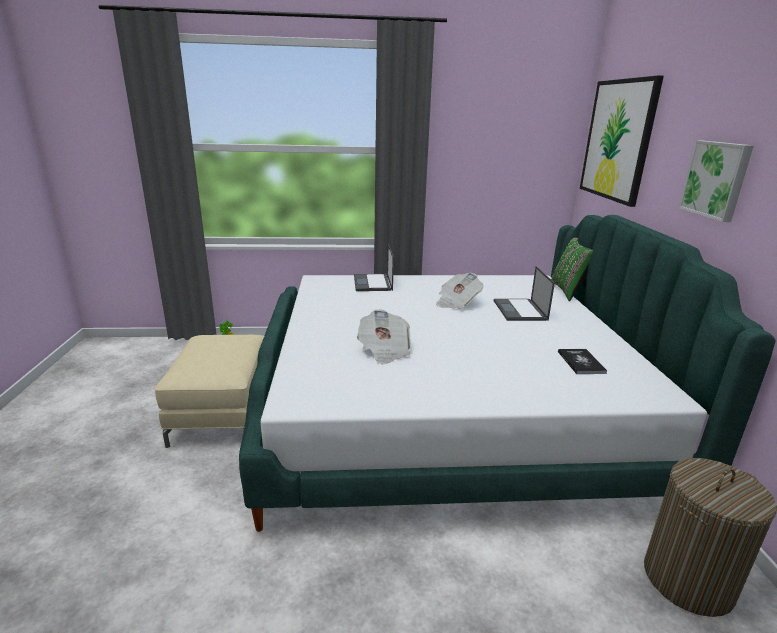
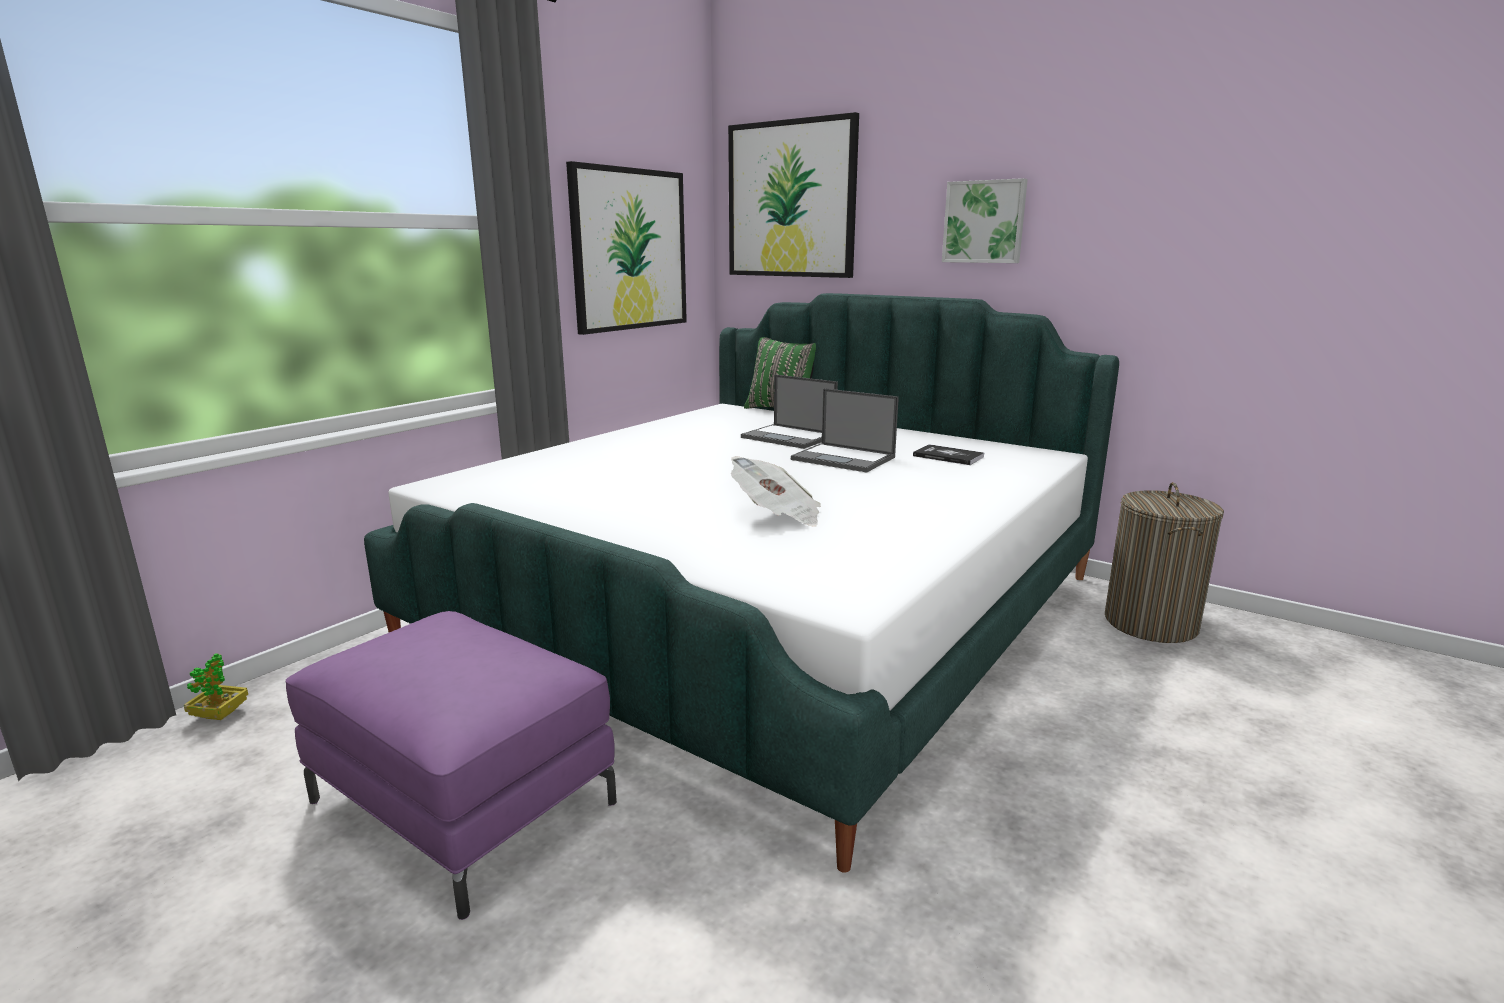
camera: 50 degrees left, 5 degrees down
(222, 412) = (463, 802): beige ottoman -> purple ottoman
(373, 283) = (544, 464): laptop -> laptop (844, 458)
(457, 303) = (710, 450): newspaper -> none
(495, 167) = (629, 250): none -> picture

